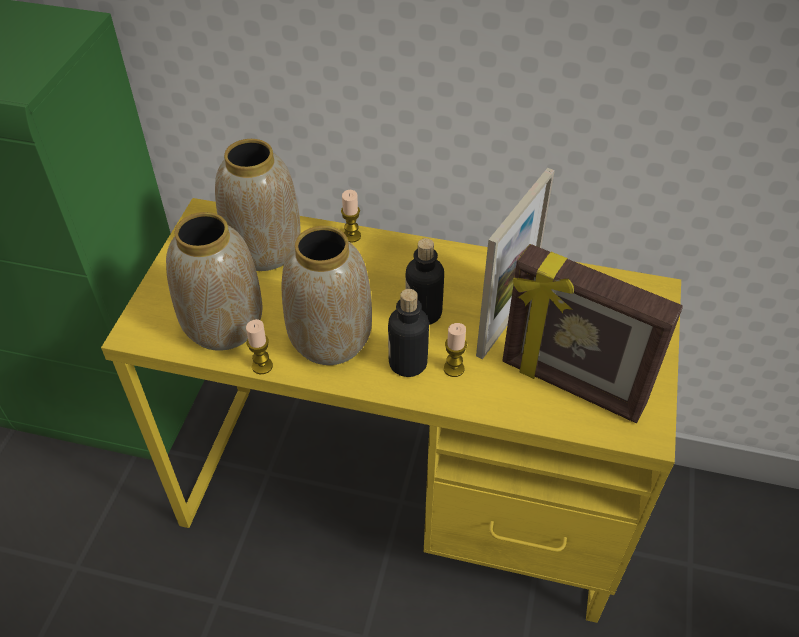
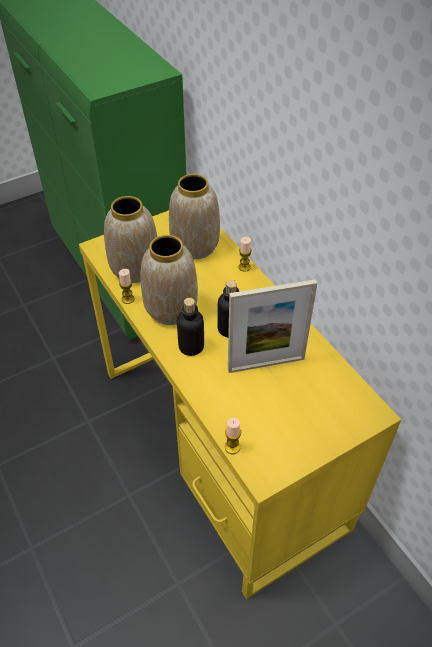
camera: 45 degrees right, 0 degrees up
(454, 368) = (209, 366): candle -> candle (232, 447)
(571, 386) = (255, 421): picture frame -> none

